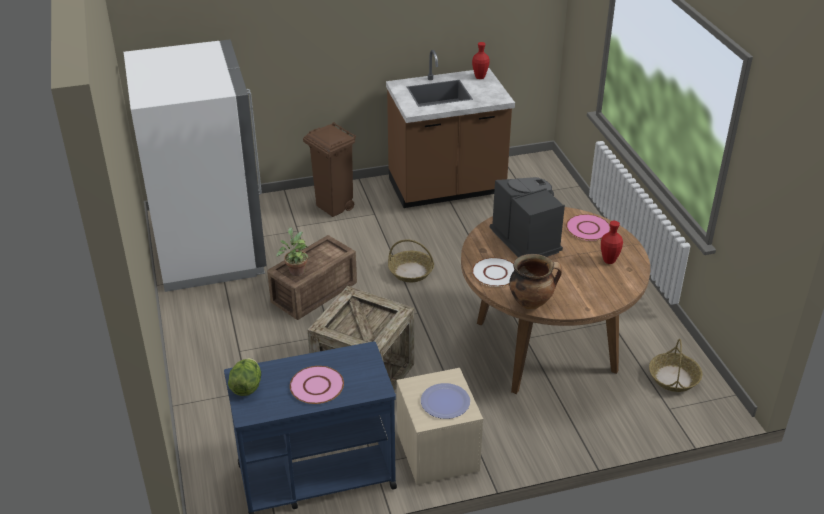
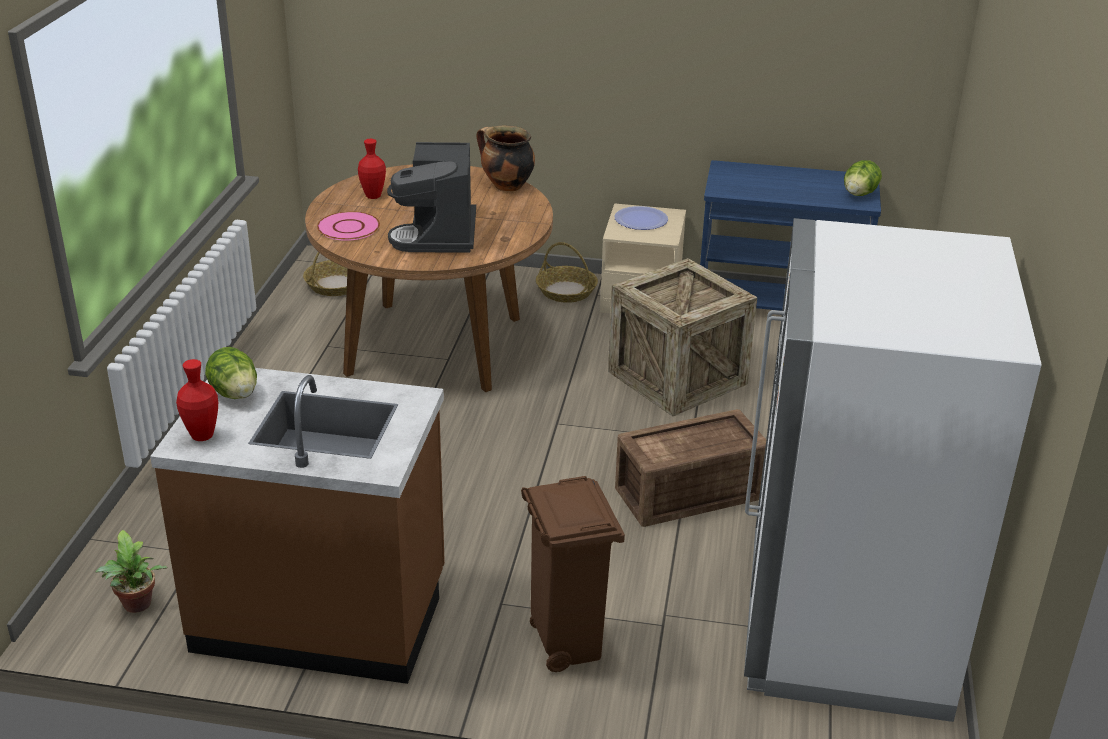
camera: 155 degrees left, 5 degrees down
(295, 270) = (725, 435): potted plant -> potted plant (137, 606)
(316, 386) = (786, 180): pink plate -> none
(411, 271) = (520, 480): basket -> basket (566, 291)
(489, 93) = (235, 394): none -> lettuce
(495, 273) = (516, 216): white plate -> none

